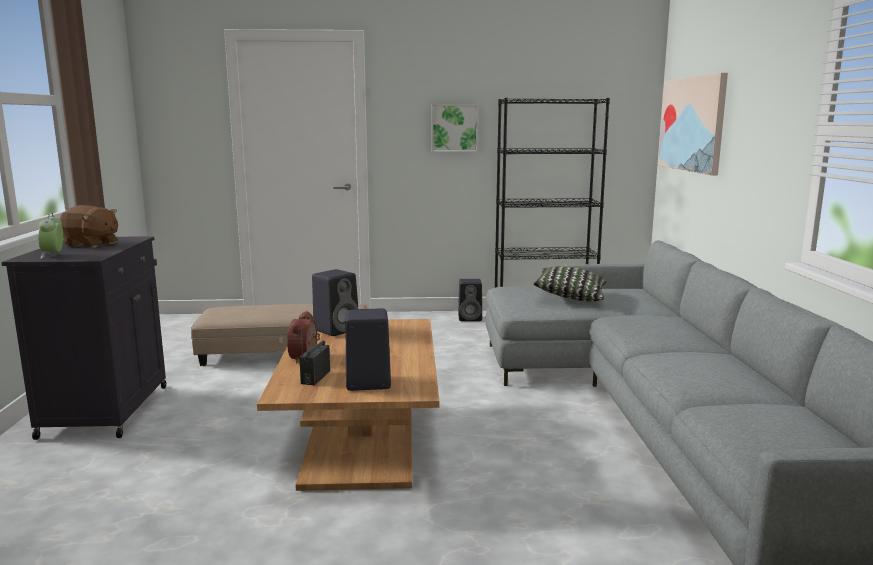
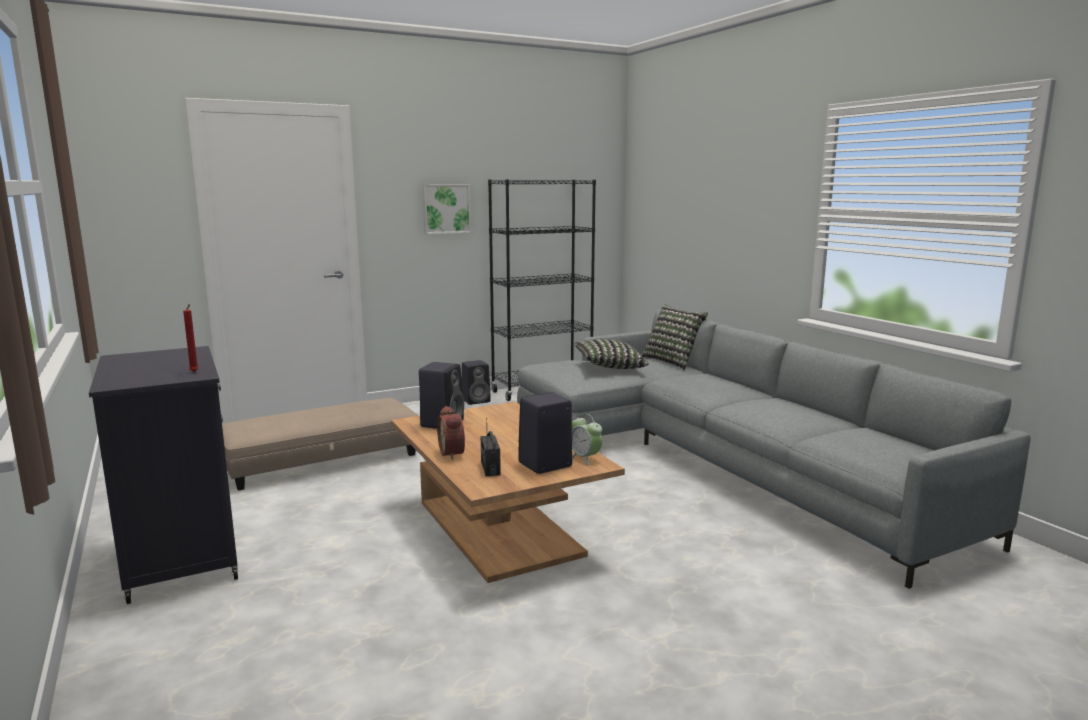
camera: 25 degrees left, 0 degrees up
(53, 255) = (140, 378): alarm clock -> alarm clock (585, 458)
(91, 244) = (155, 361): brown plush toy -> none
(96, 254) = (194, 372): none -> red candle
(652, 299) = (673, 361): none -> pillow
(692, 124) = (669, 203): picture -> none

